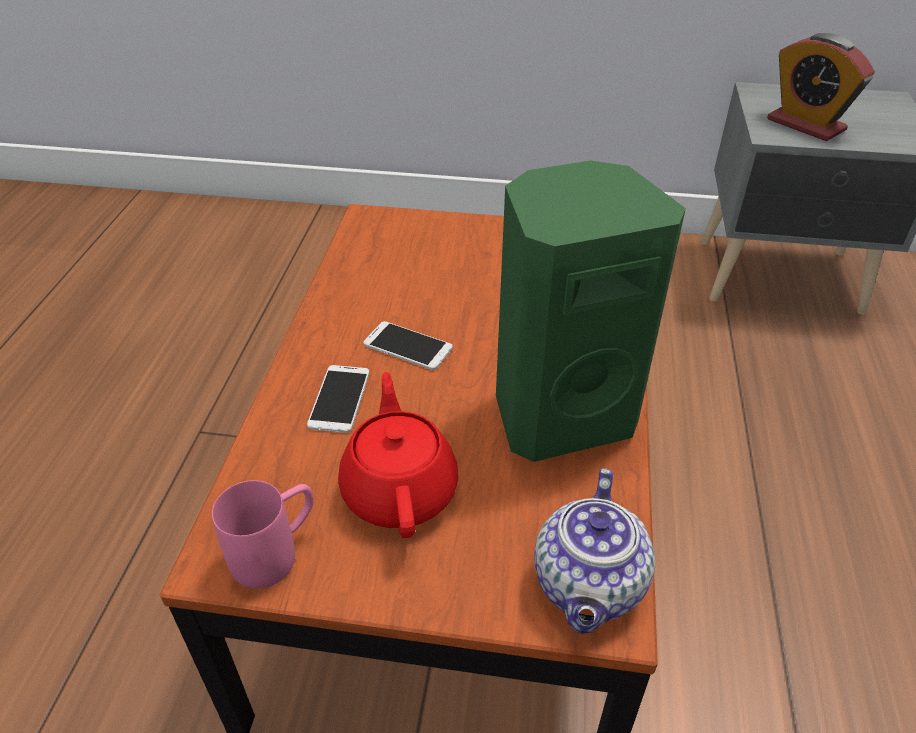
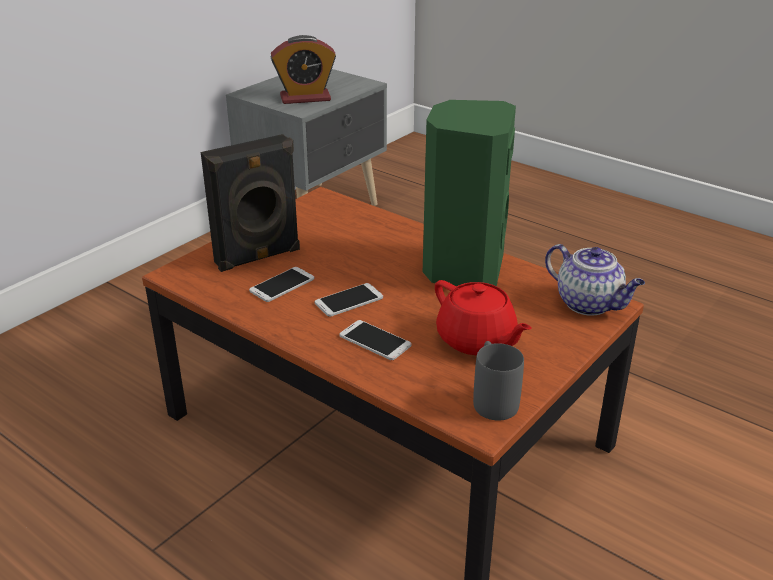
camera: 60 degrees left, 10 degrees down
(277, 552) = (492, 399): pink mug -> grey mug
(400, 288) = (282, 285): none -> phone
(400, 489) = (477, 340): red teapot -> red teapot turned 150 degrees counterclockwise
(441, 251) = (258, 257): none -> black speaker

